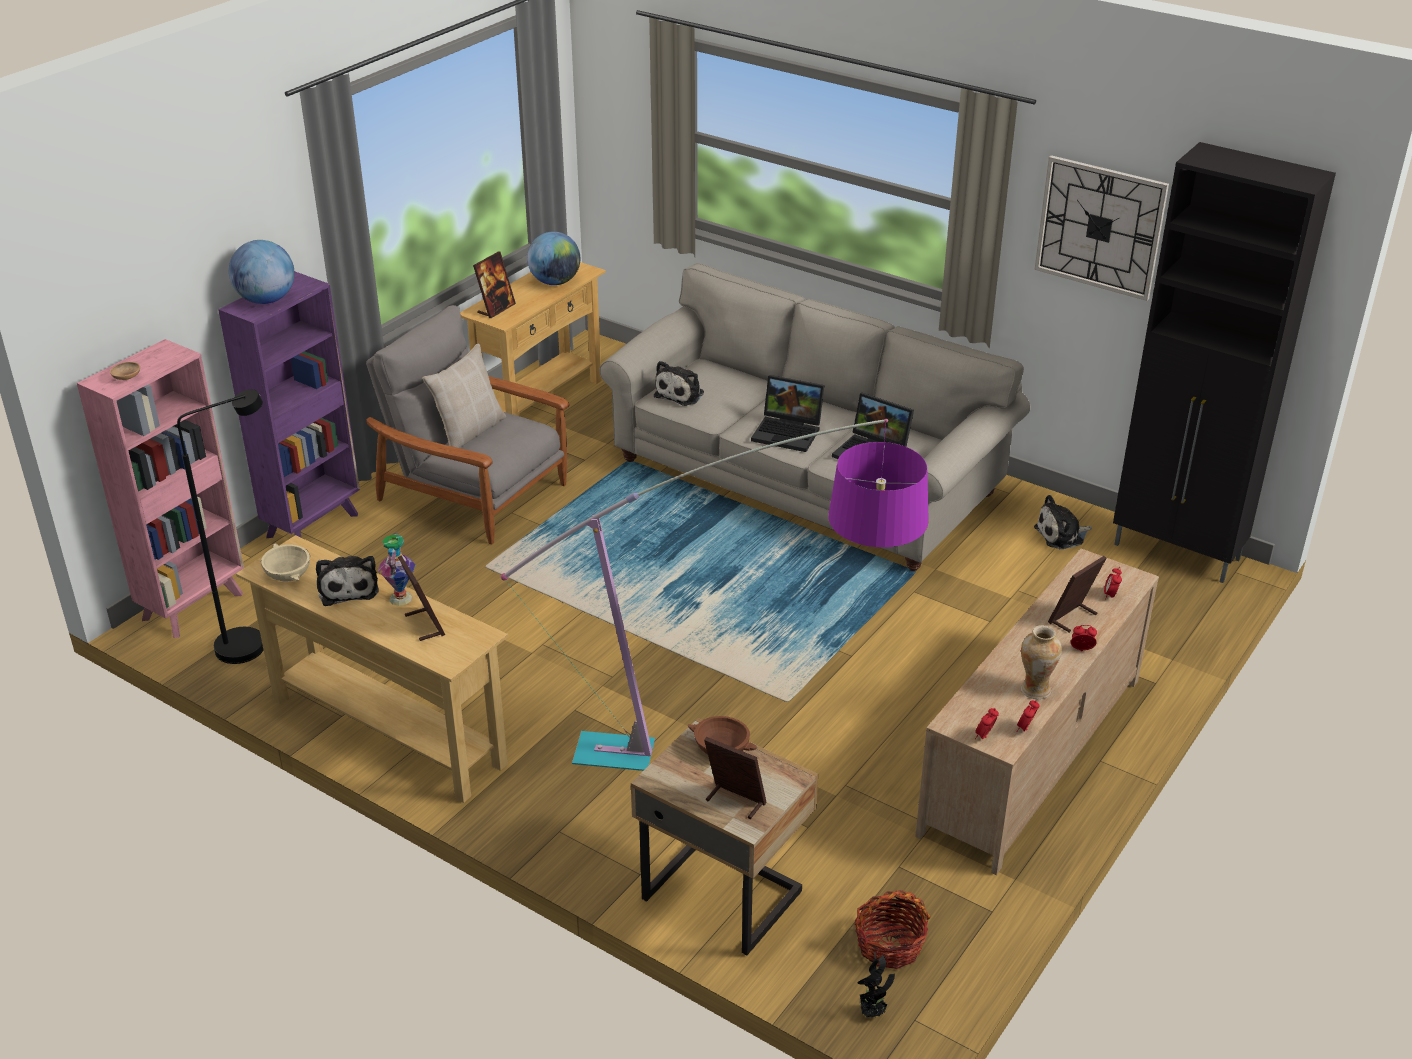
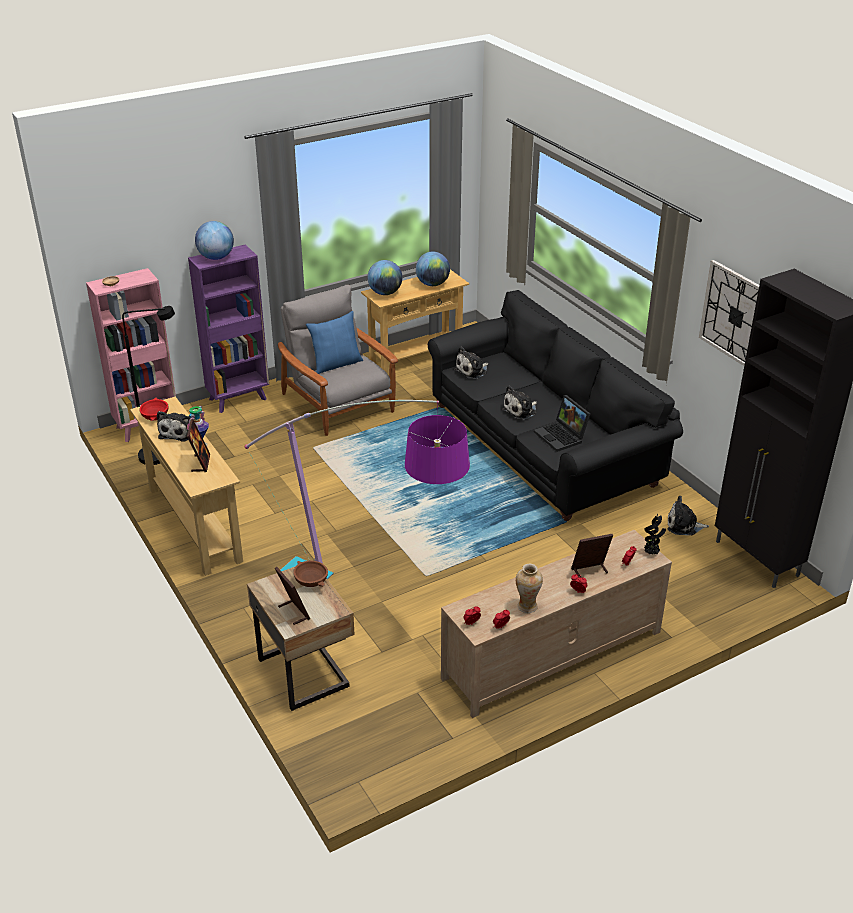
camera: 25 degrees right, 0 degrees up
(288, 573) = (155, 416): beige bowl -> red bowl
(469, 431) = (336, 364): beige pillow -> blue pillow
(496, 309) = (385, 293): picture frame -> globe
(789, 432) = (521, 410): laptop -> plush toy
(806, 478) = (542, 445): beige sofa -> black sofa
(873, 1012) = (337, 768): potted plant -> potted plant (651, 553)
(889, 945) = (376, 735): basket -> none

